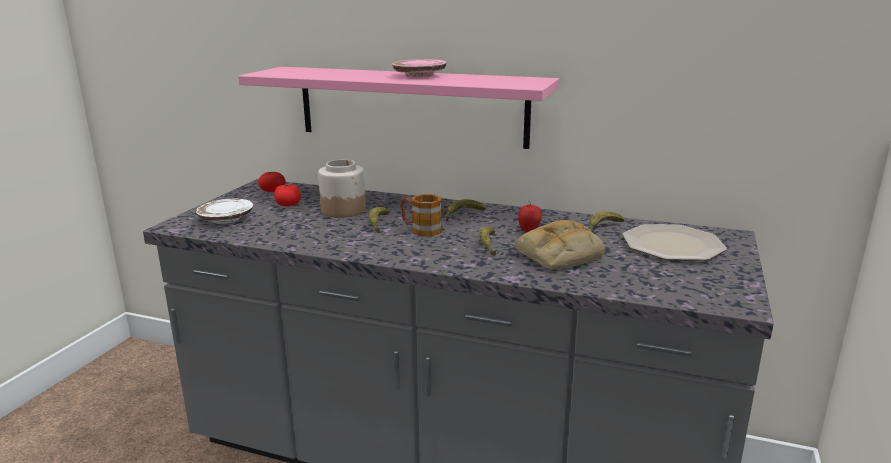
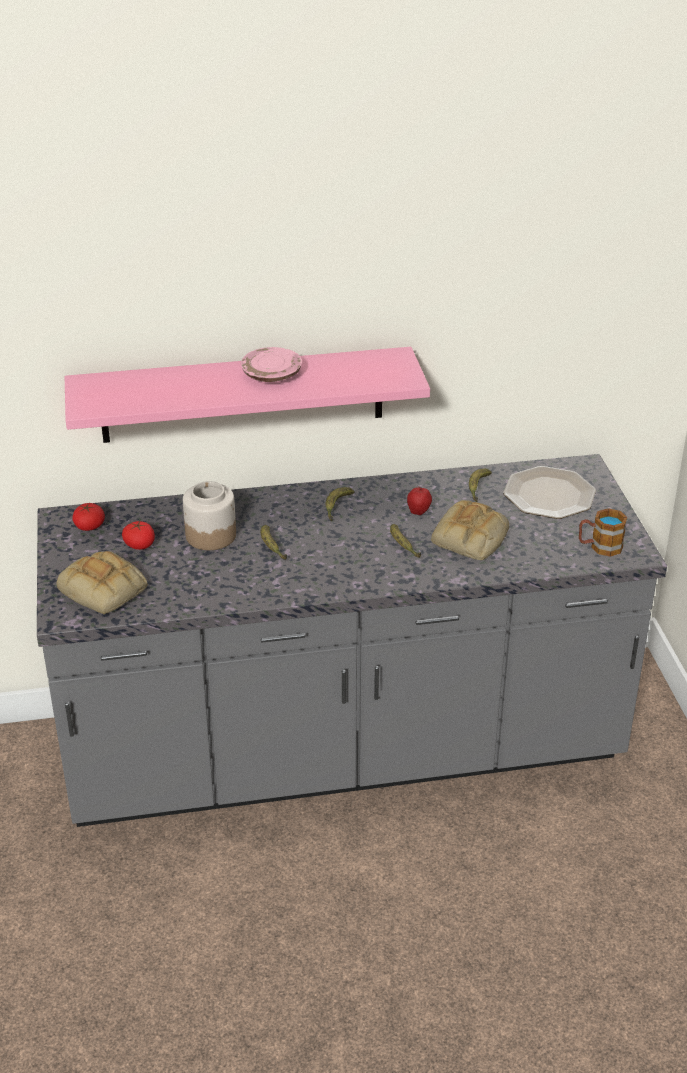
camera: 30 degrees left, 15 degrees up
(226, 219) = (105, 589): white plate -> bread
(421, 230) = (320, 542): mug -> mug (599, 547)

